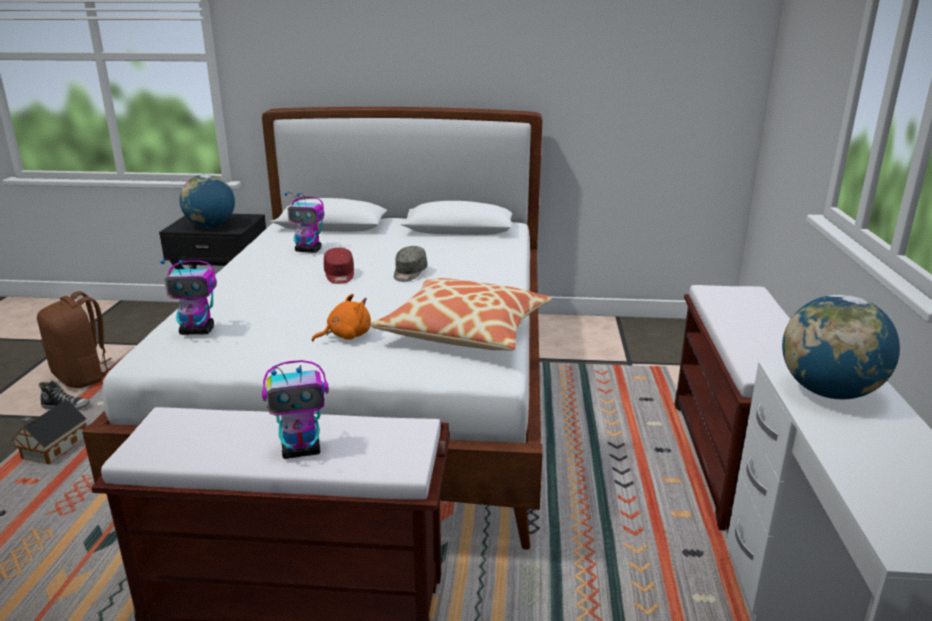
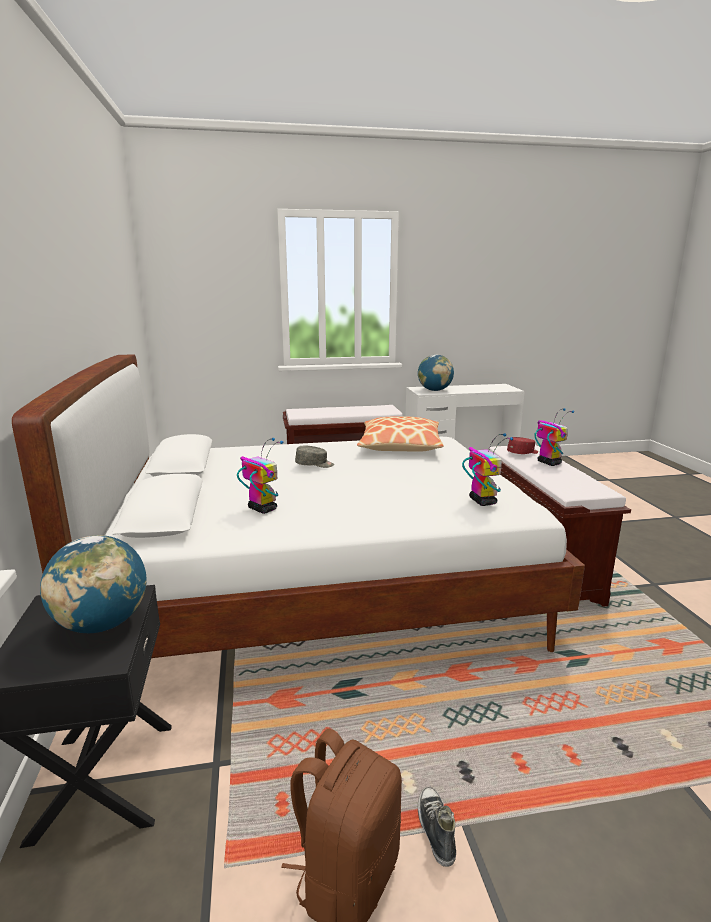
camera: 105 degrees left, 5 degrees down
(52, 449) = (517, 773): toy house -> none
(309, 250) = (262, 509): toy robot -> toy robot turned 45 degrees counterclockwise
(339, 275) = (331, 483): red cap -> red cap (523, 453)
(346, 336) = (435, 467): orange plush toy -> none

